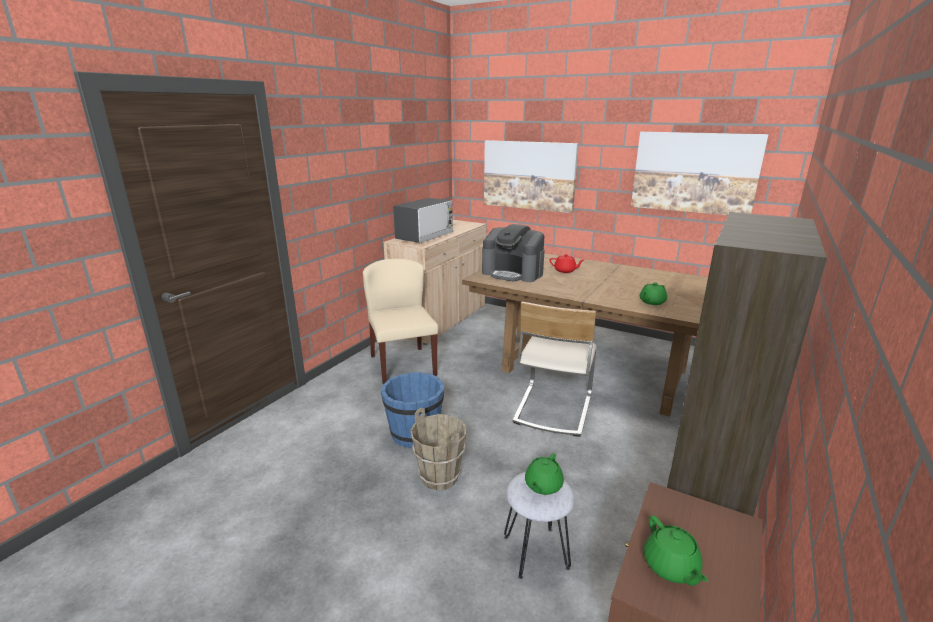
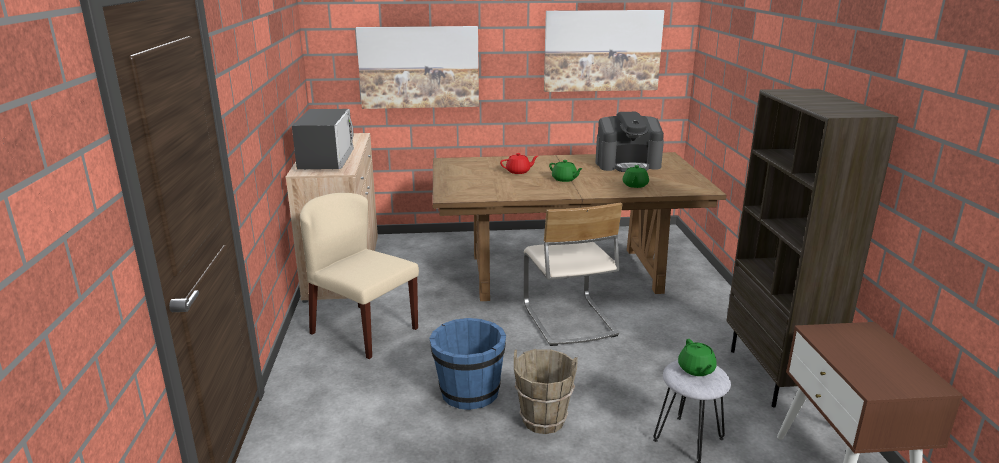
camera: 35 degrees left, 0 degrees up
(513, 273) = (473, 185): coffee machine -> coffee machine (627, 164)
(671, 567) = (871, 369): green teapot -> green teapot (564, 179)

